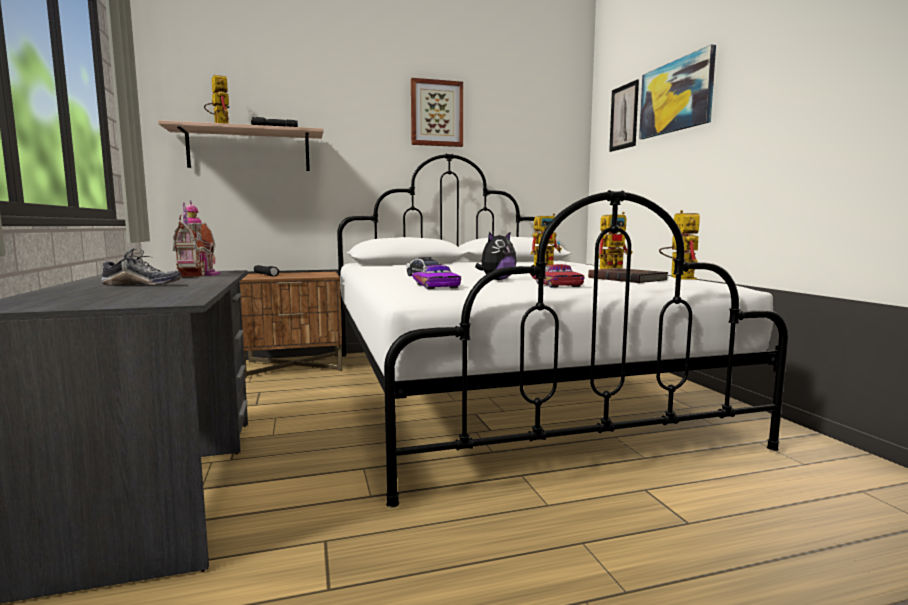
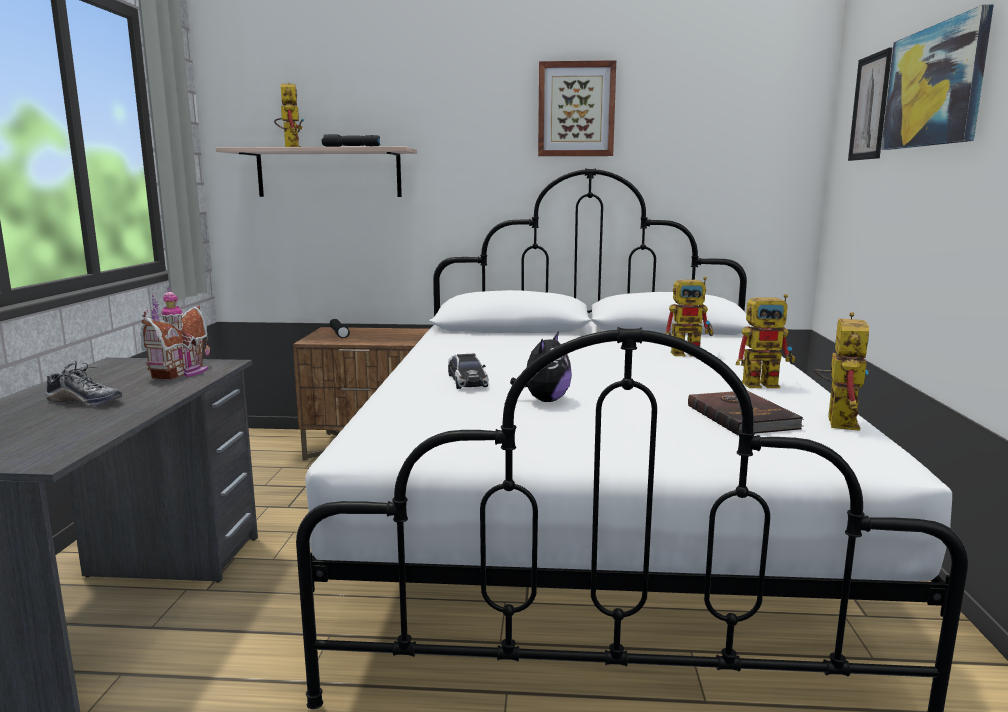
camera: 20 degrees right, 5 degrees up
(437, 286) = (439, 413): purple toy car -> none
(497, 279) = (544, 400): plush toy -> plush toy turned 45 degrees counterclockwise
(557, 284) = (605, 427): red toy car -> none

